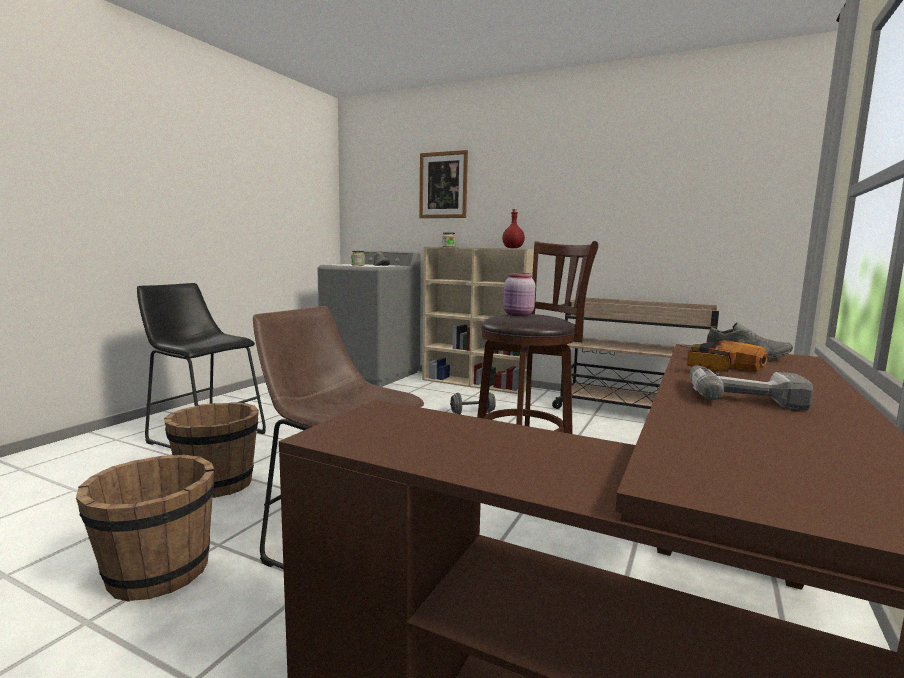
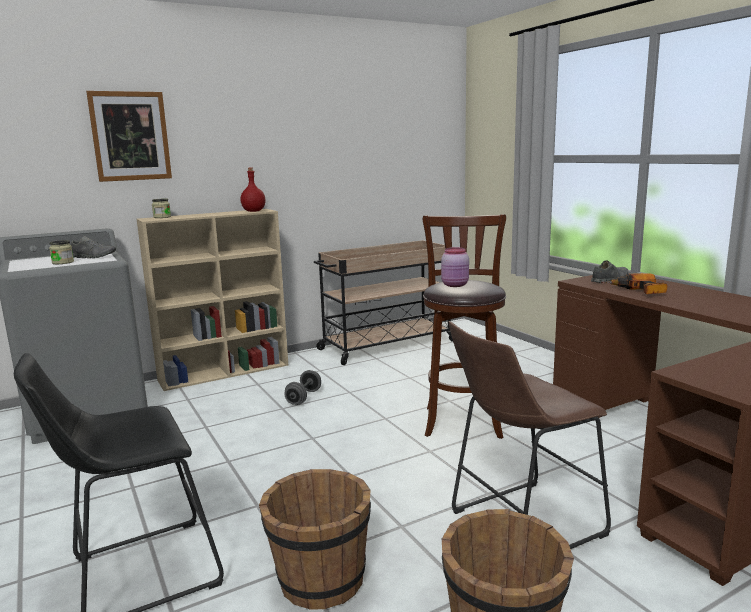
camera: 55 degrees left, 5 degrees up
(741, 395) = (705, 303): power drill -> none

